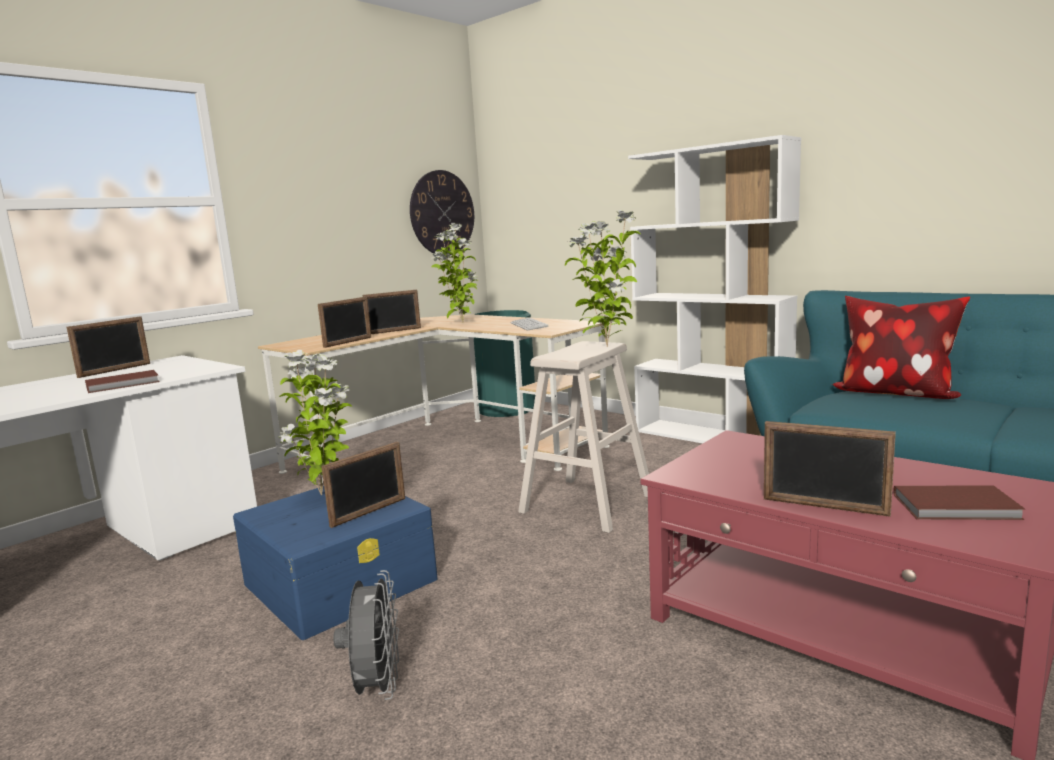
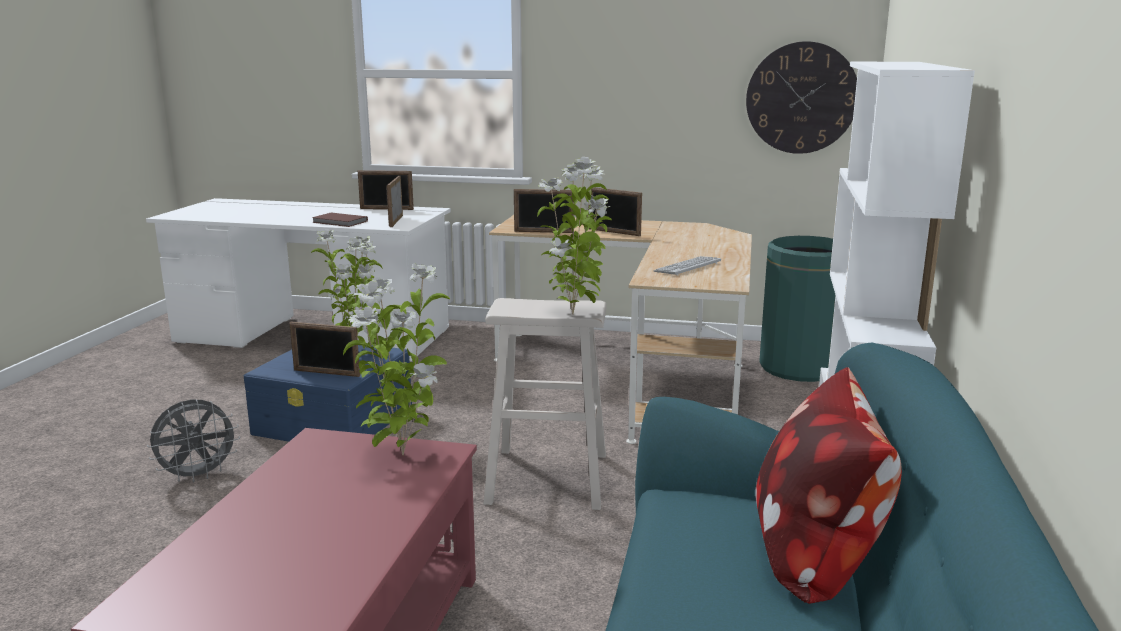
camera: 60 degrees right, 5 degrees up
(461, 322) = (685, 242): potted plant -> potted plant (401, 454)
(824, 507) = (237, 510): picture frame -> picture frame (396, 221)
(958, 507) = (239, 578): brown book -> none

